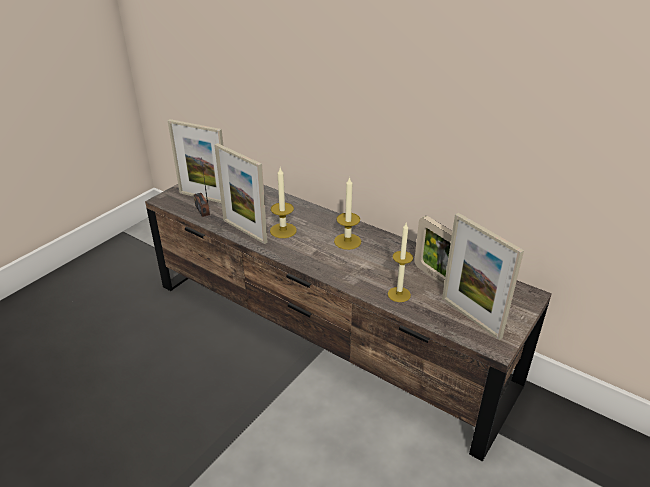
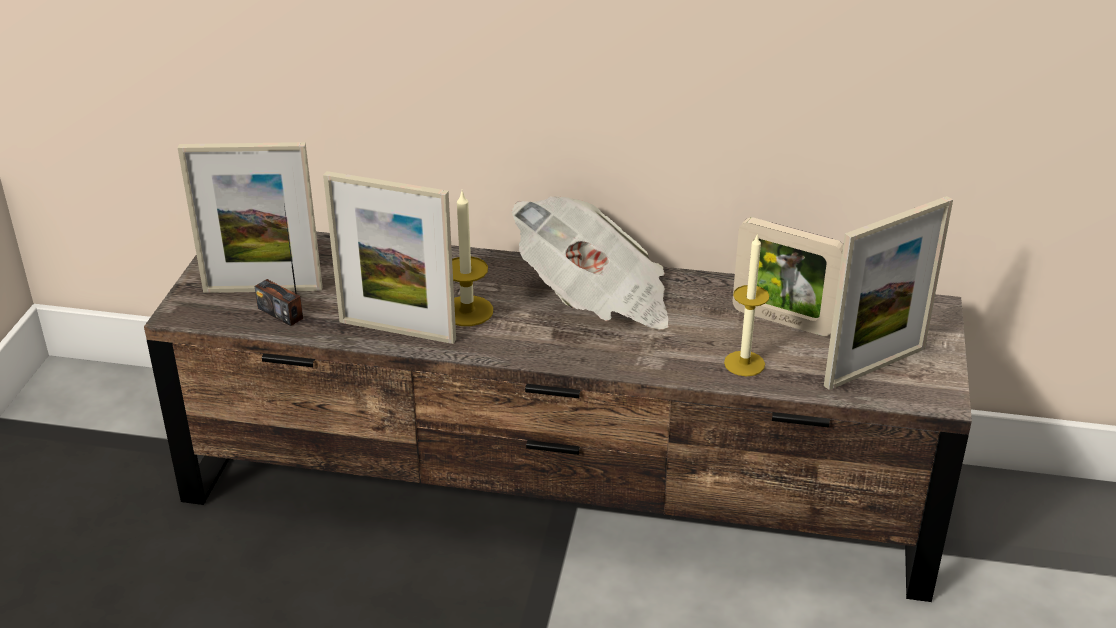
camera: 25 degrees left, 0 degrees up
(347, 241) = (595, 300): candle -> newspaper
(471, 317) = (875, 367): picture frame -> picture frame turned 60 degrees counterclockwise

